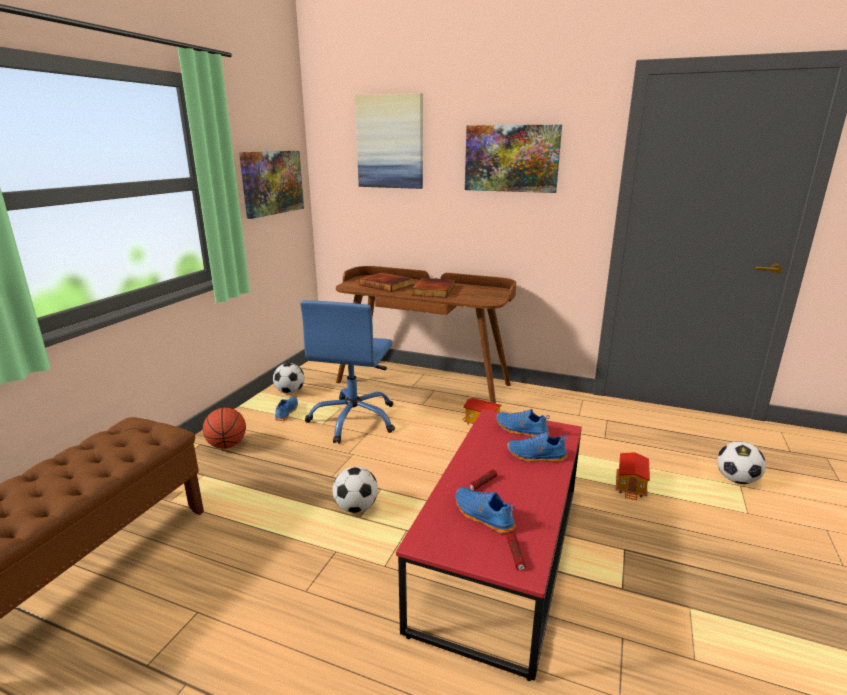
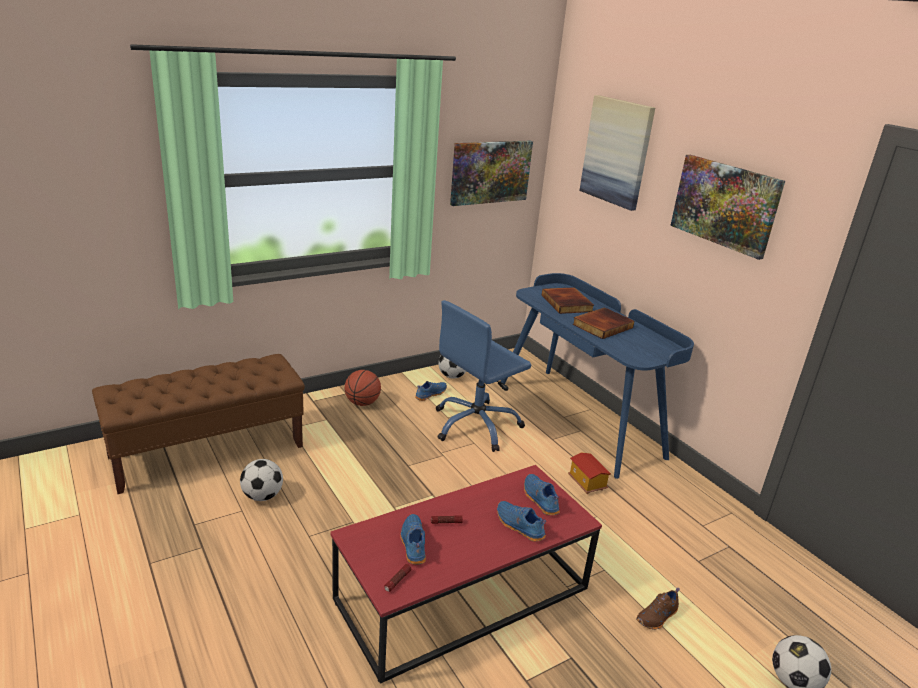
camera: 35 degrees right, 5 degrees up
(356, 507) = (399, 499): football -> football (262, 496)
(423, 383) = (579, 418): brown desk -> blue desk
(631, 486) = (657, 617): toy house -> brown shoe

